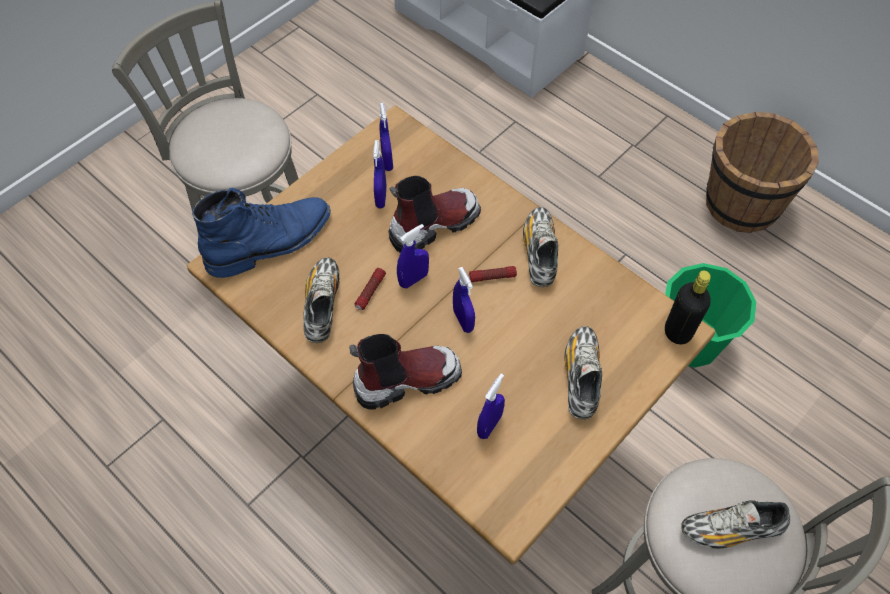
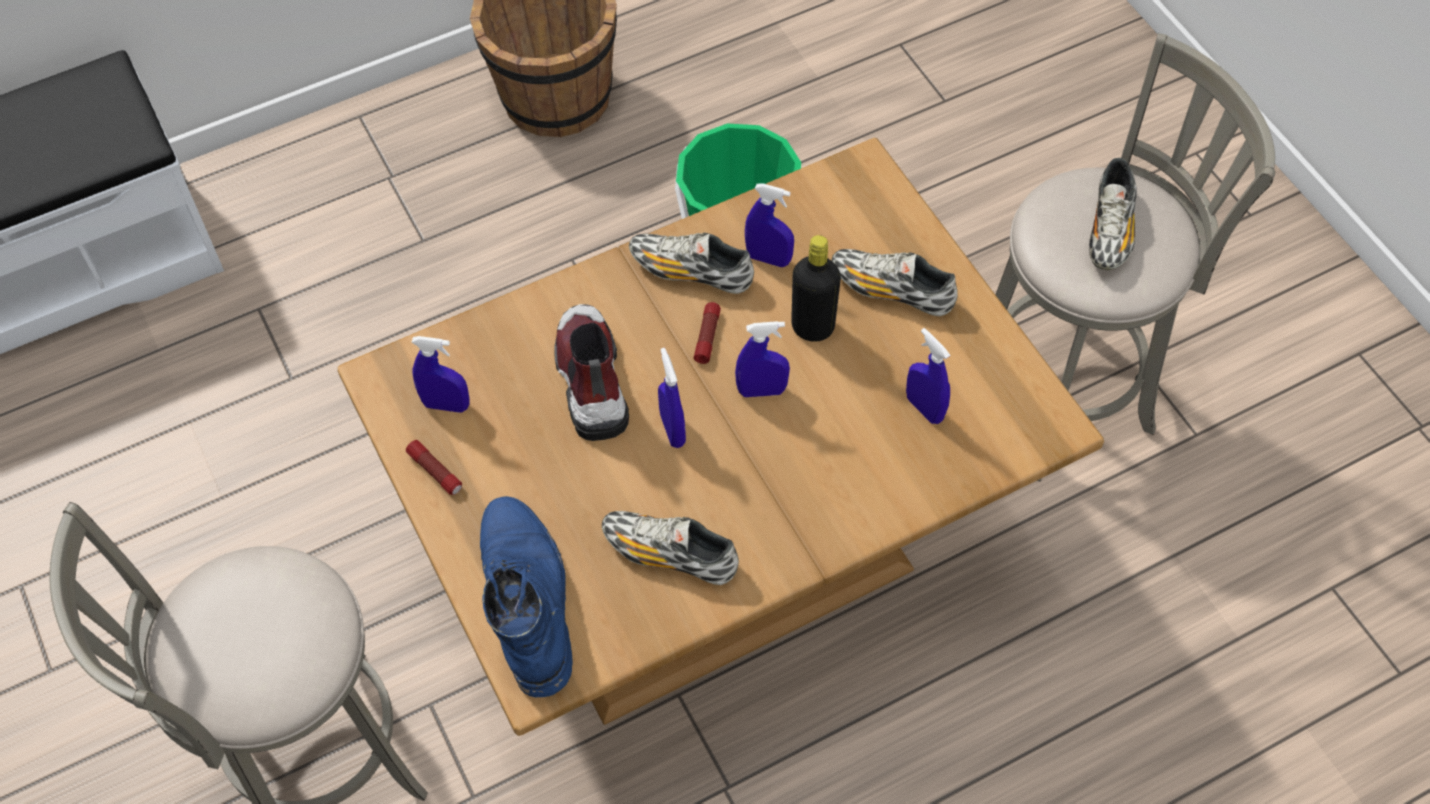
camera: 70 degrees left, 0 degrees up
(370, 292) = (671, 488): flashlight -> flashlight (435, 472)
(381, 198) = (511, 431): blue spray bottle -> blue spray bottle (768, 258)
(406, 379) = (827, 482): boot -> none
(678, 332) = (865, 172): black bottle -> black bottle (812, 327)

